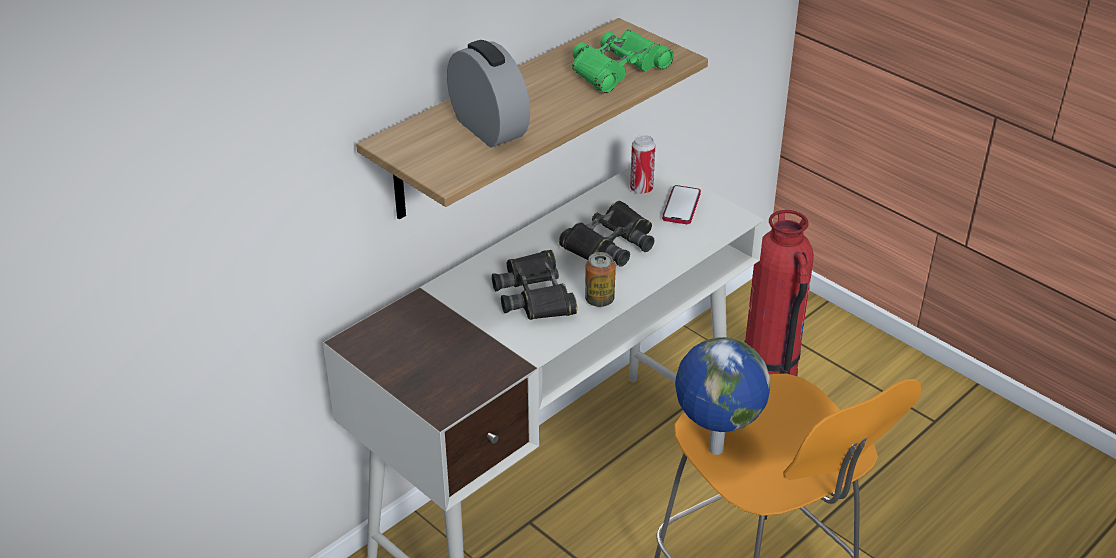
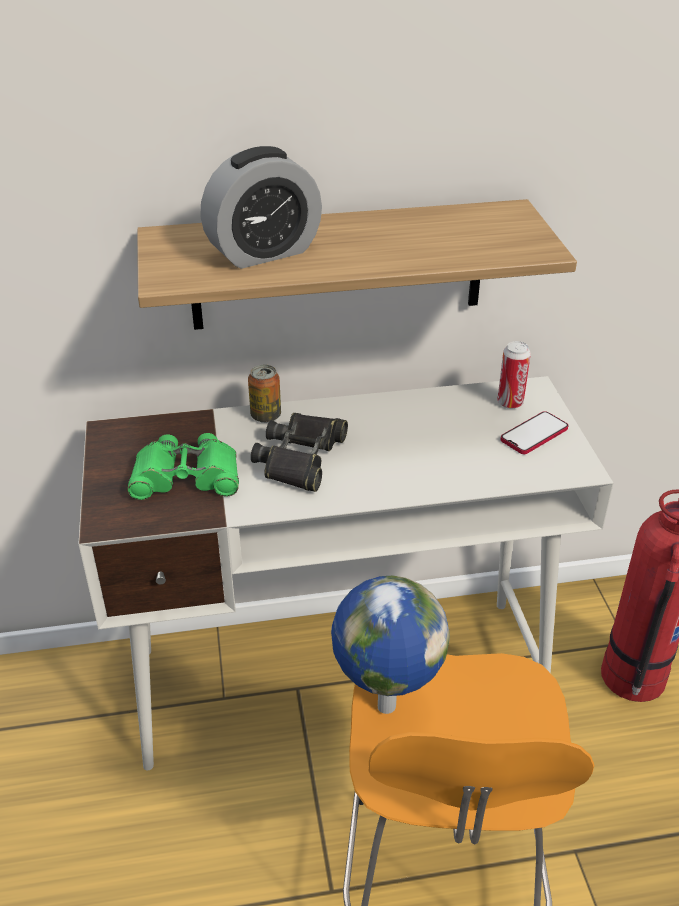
camera: 35 degrees right, 0 degrees up
(489, 128) = (263, 252): alarm clock -> alarm clock turned 60 degrees clockwise
(599, 300) = (354, 489): can -> can (265, 416)
(610, 243) = (423, 441): black binoculars -> none
(617, 69) = (462, 242): green binoculars -> green binoculars (186, 477)

